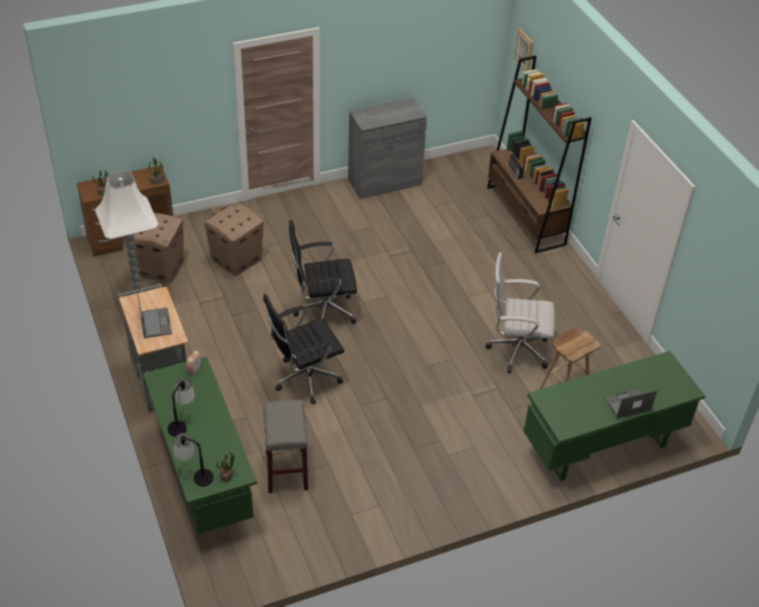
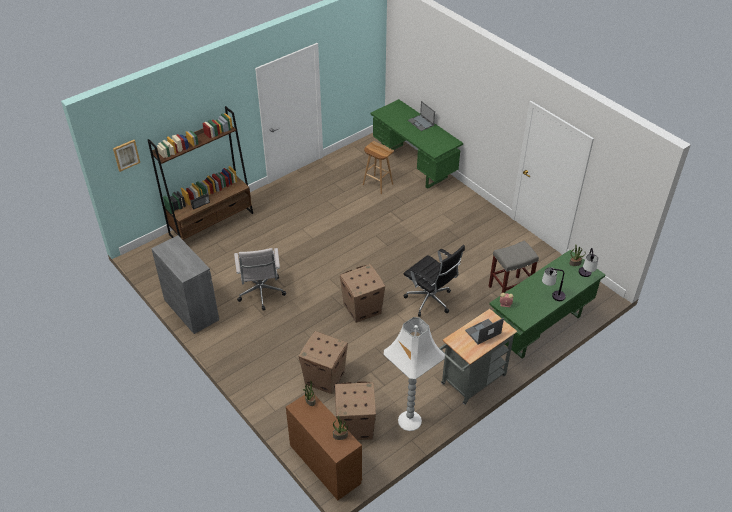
camera: 105 degrees left, 0 degrees up
(322, 312) = (361, 309): black office chair -> cardboard box
(515, 350) = (354, 209): white office chair -> white office chair (261, 294)

